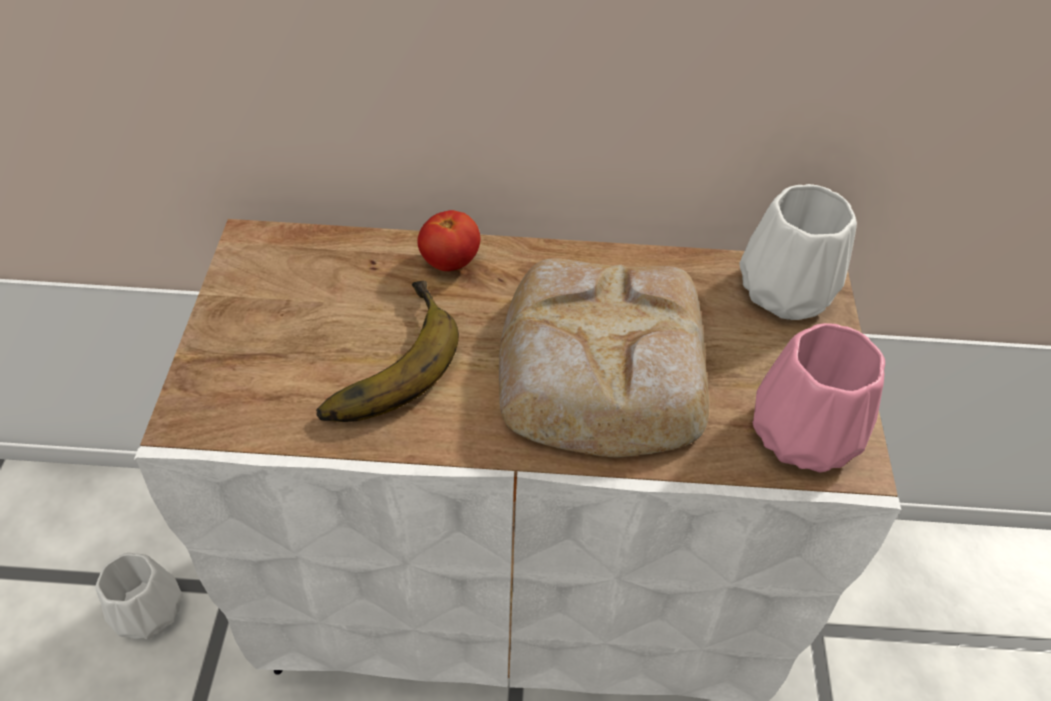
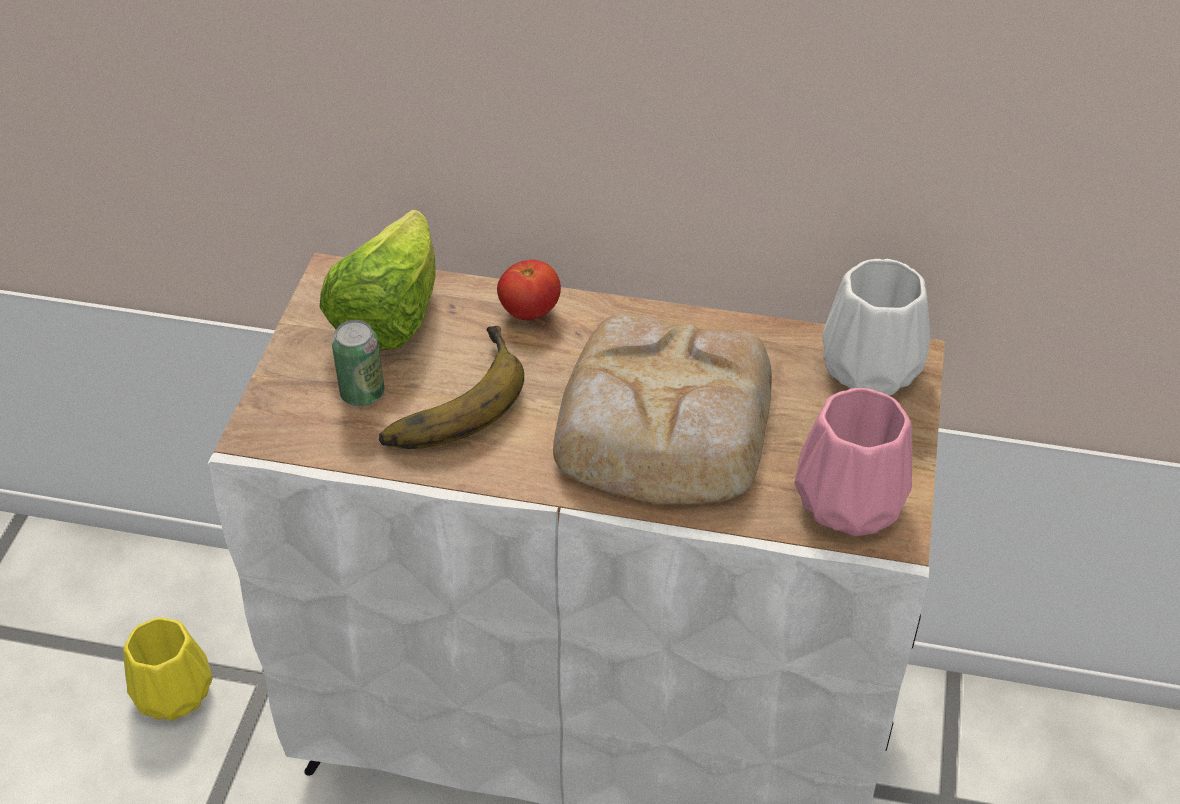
camera: 10 degrees right, 5 degrees down
(150, 608) = (174, 691): white vase -> yellow vase
(293, 364) = (362, 393): none -> can
(311, 276) = (389, 315): none -> lettuce

